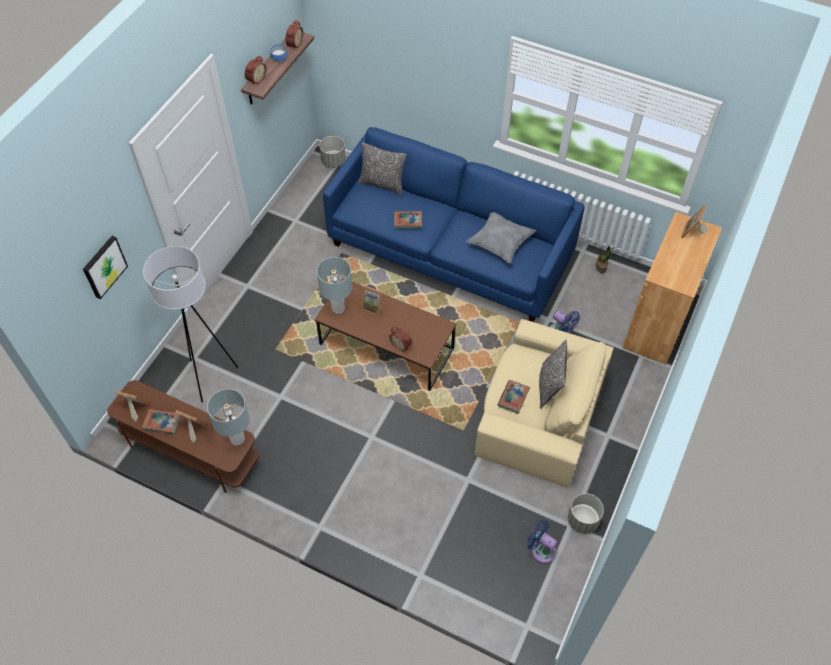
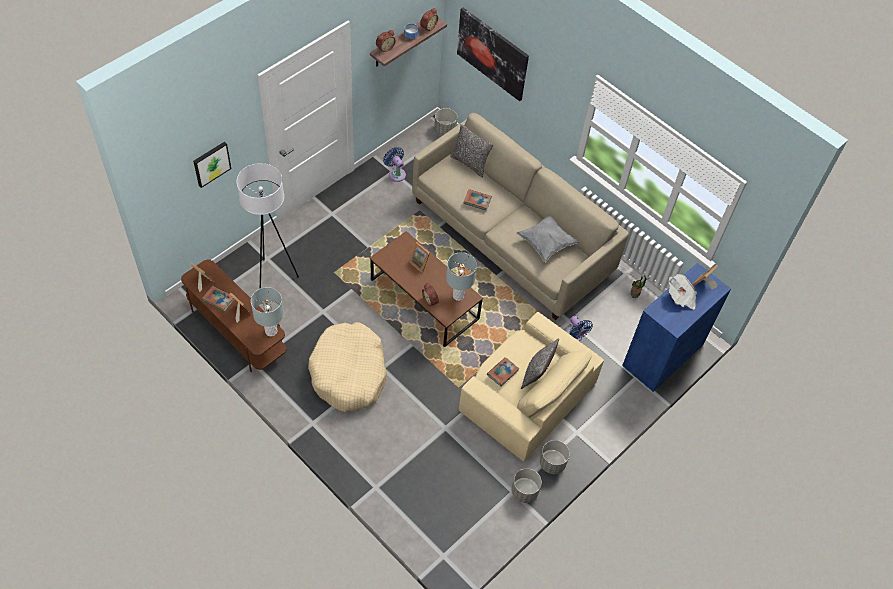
camera: 15 degrees right, 0 degrees up
(337, 455) = (349, 373): none -> beige dog bed
(338, 308) = (392, 254): grey table lamp -> grey table lamp (458, 295)
(374, 54) = (492, 53): none -> picture
(450, 250) = (512, 237): blue sofa -> beige sofa
(541, 549) = (480, 502): blue fan -> blue fan (396, 173)
(597, 478) = (552, 463): none -> grey planter
(658, 322) = (663, 355): brown cabinet -> blue cabinet
(677, 253) = (681, 297): none -> newspaper

